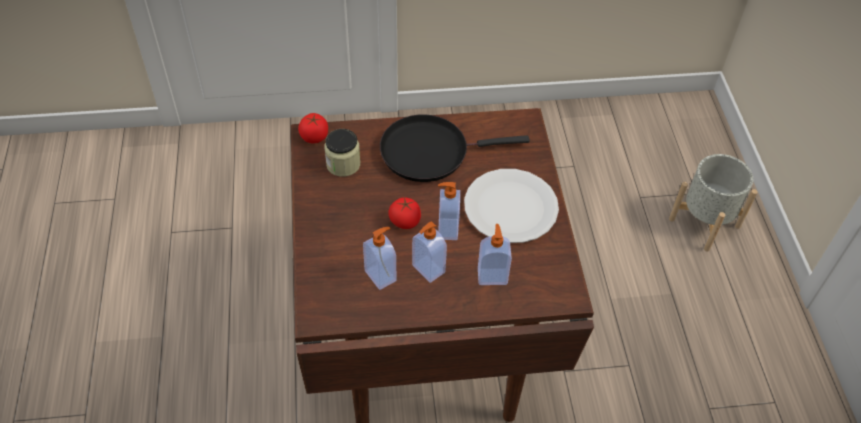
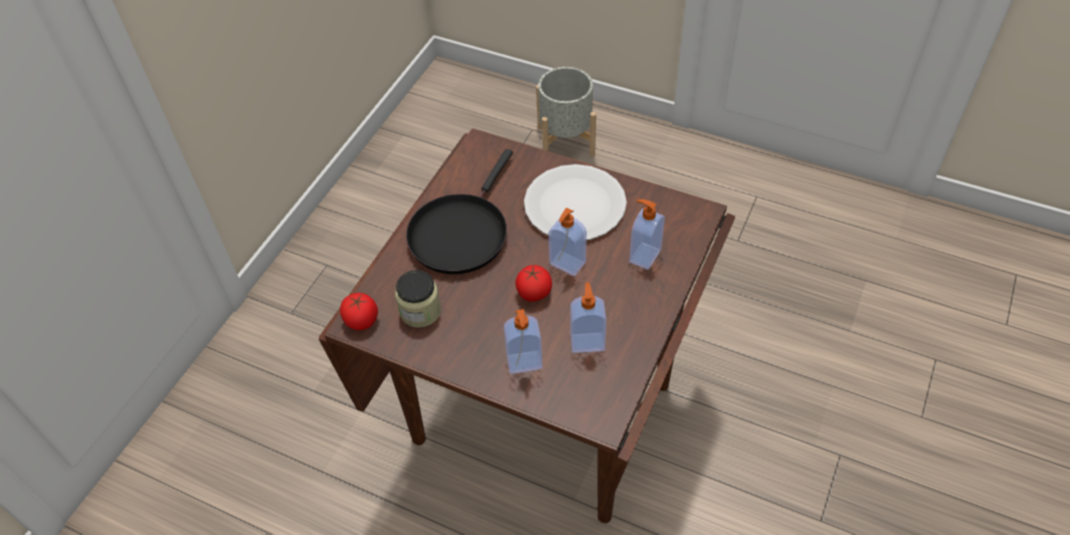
camera: 55 degrees left, 0 degrees up
(427, 269) = (604, 301): soap dispenser -> soap dispenser (524, 363)

